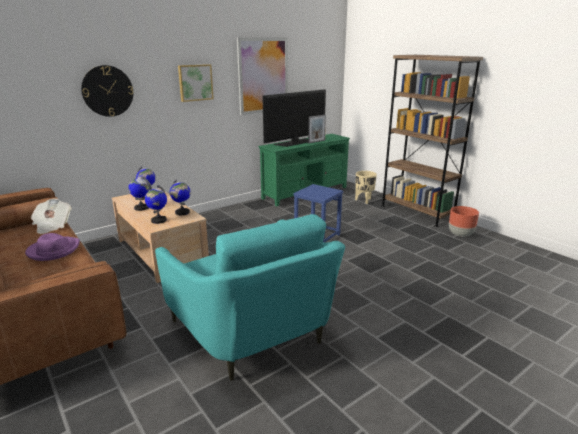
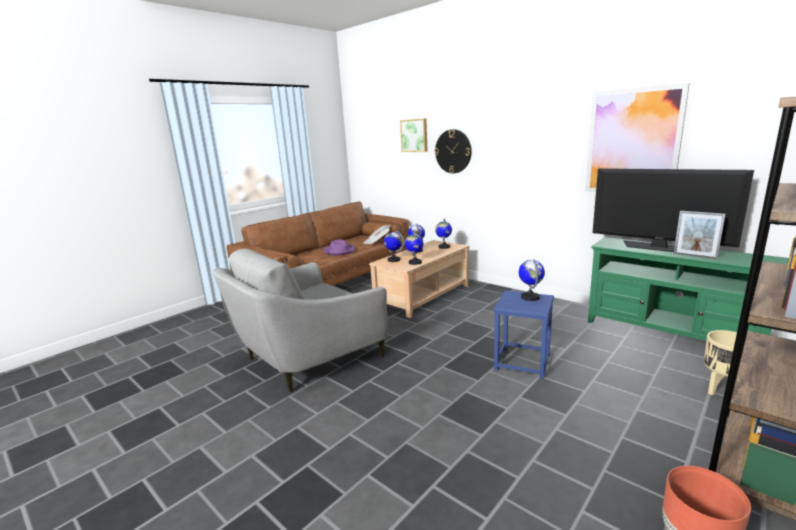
camera: 80 degrees right, 5 degrees down
(195, 82) = (531, 147): picture -> picture (414, 135)
(254, 332) = (308, 357): turquoise armchair -> grey armchair
(312, 189) = (530, 297): none -> globe

